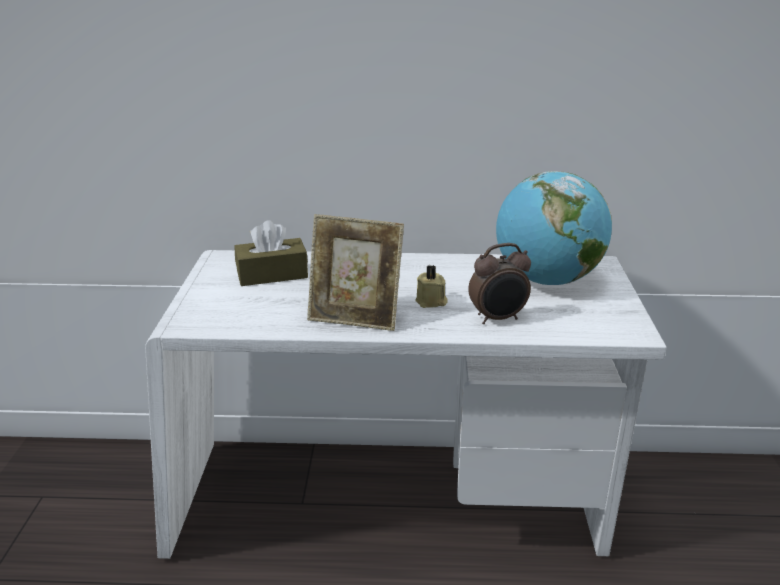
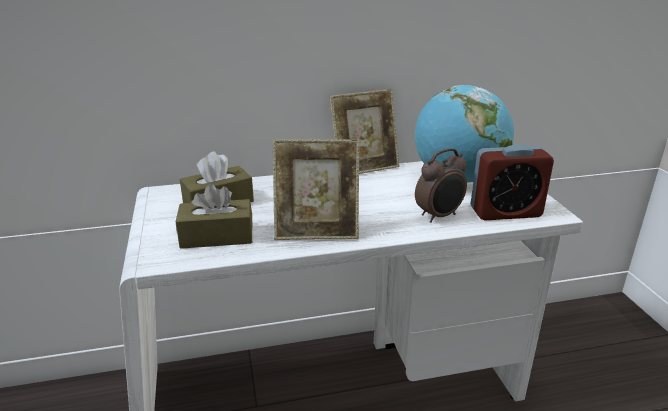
camera: 15 degrees left, 0 degrees up
(253, 309) = (217, 236): none -> brown tissue box
(431, 302) = (375, 209): beige candle -> none
(447, 255) = (364, 168): none -> picture frame
(578, 324) = (505, 212): none -> alarm clock

